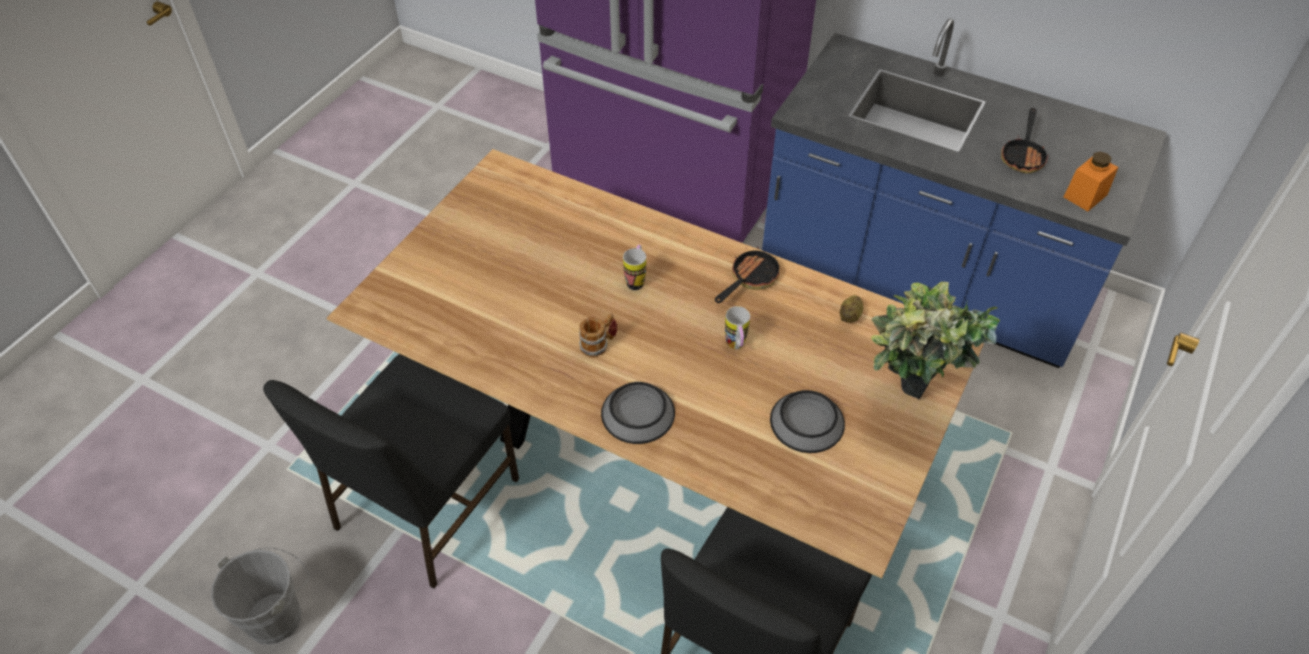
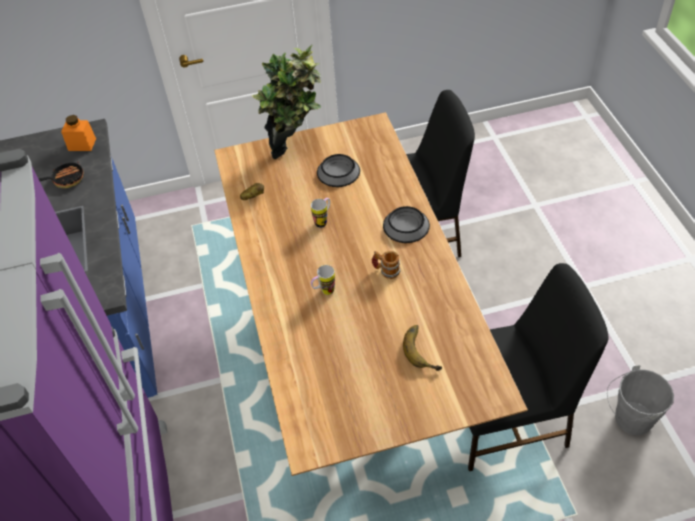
camera: 130 degrees left, 0 degrees up
(476, 299) = (424, 349): none -> banana
(750, 279) = (269, 247): frying pan -> none

